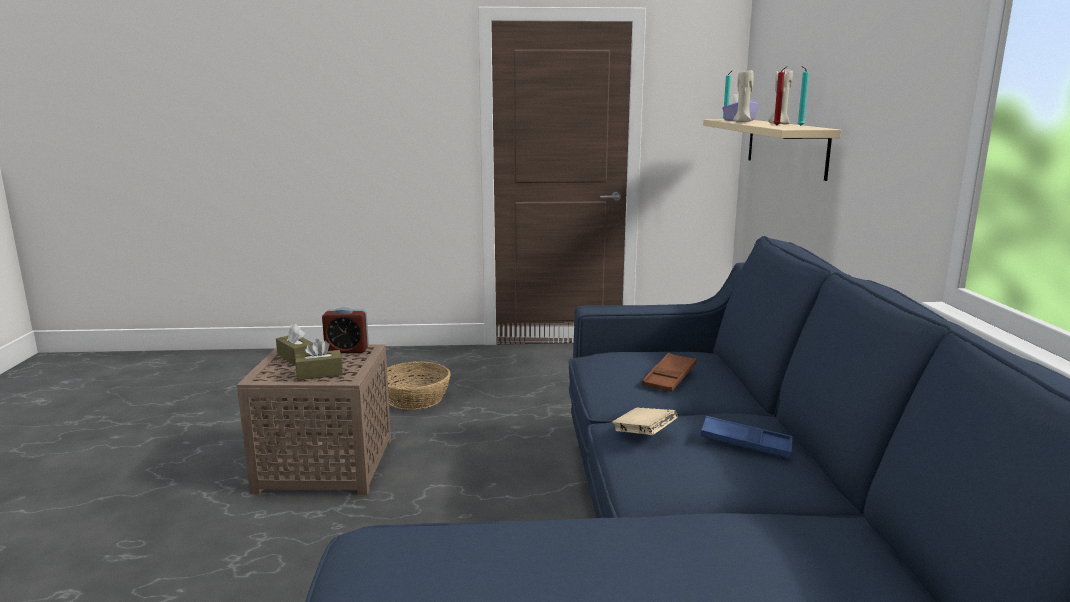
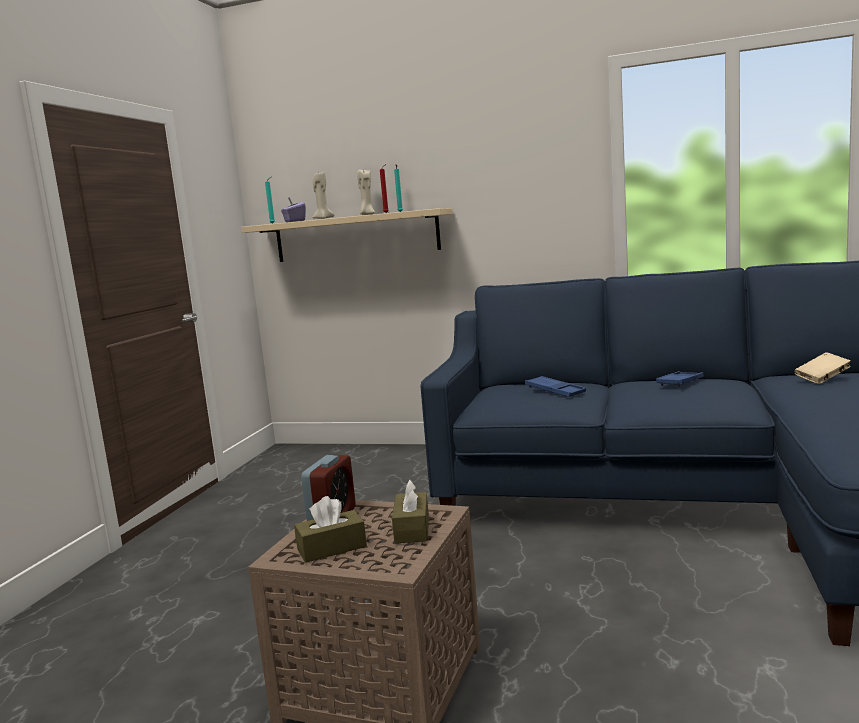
camera: 70 degrees left, 5 degrees down
(415, 398) = (232, 608): basket -> none
(643, 434) = (660, 402): beige book -> beige book (822, 379)
(669, 377) = (555, 391): brown tray -> blue tray

